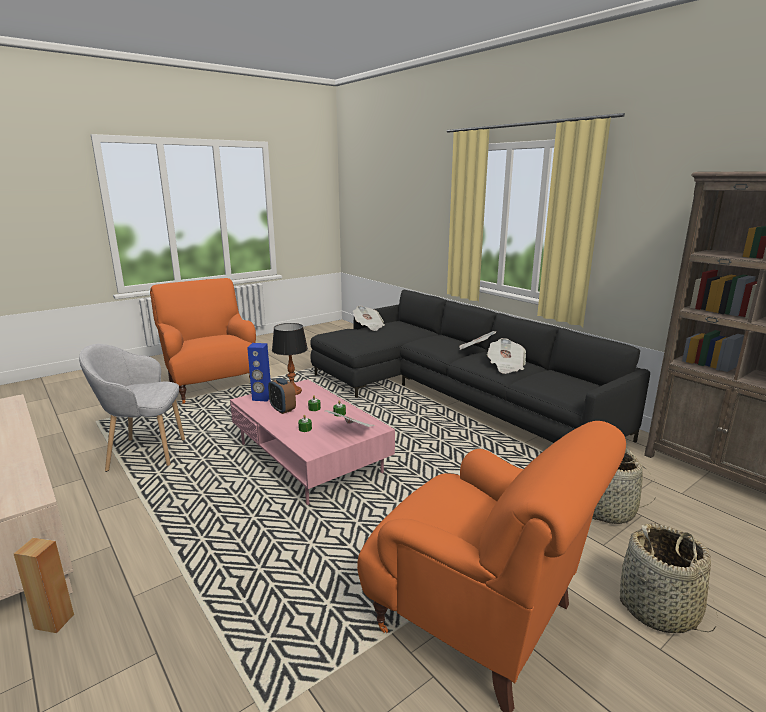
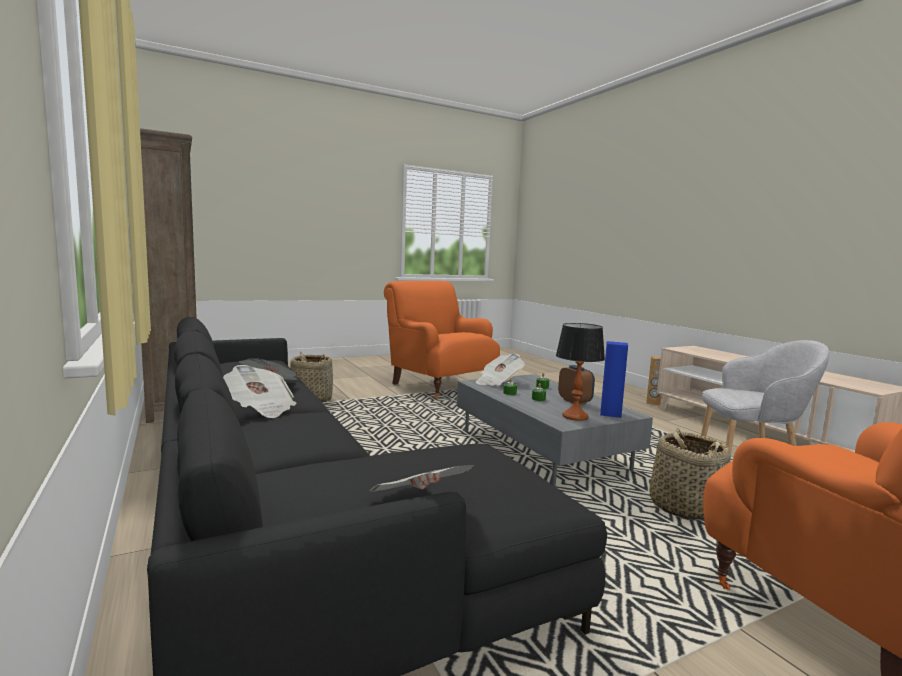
camera: 170 degrees left, 10 degrees down
(311, 458) = (540, 450): pink coffee table -> grey coffee table
(658, 609) = (352, 379): basket -> basket (684, 507)

